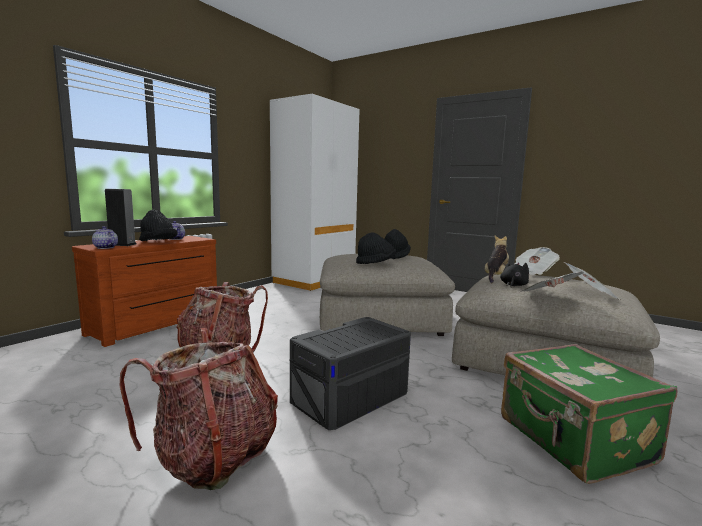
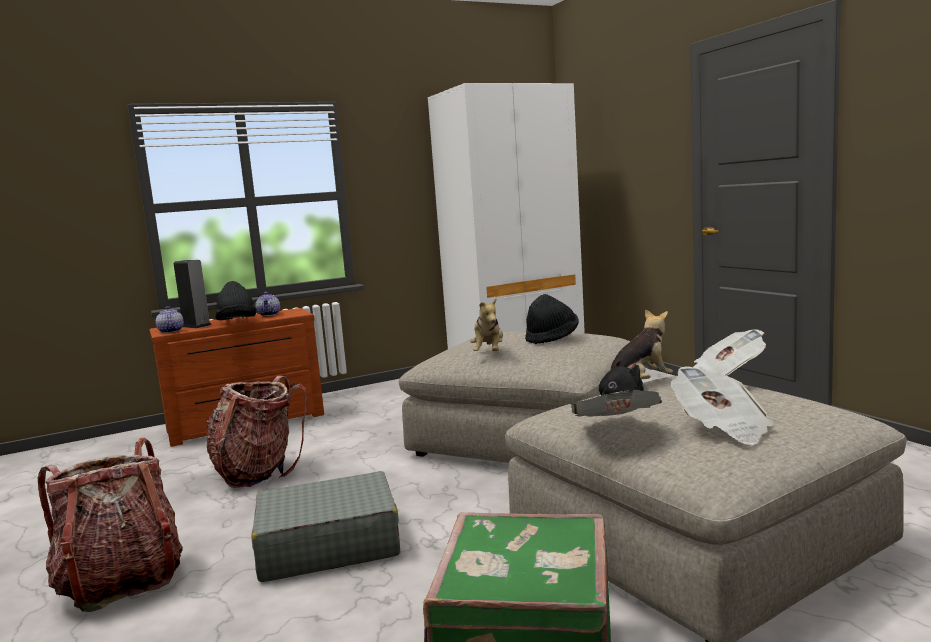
camera: 30 degrees right, 0 degrees up
(350, 396) = (327, 545): grey storage box -> grey suitcase
(376, 264) = (489, 353): black hat -> plush toy

